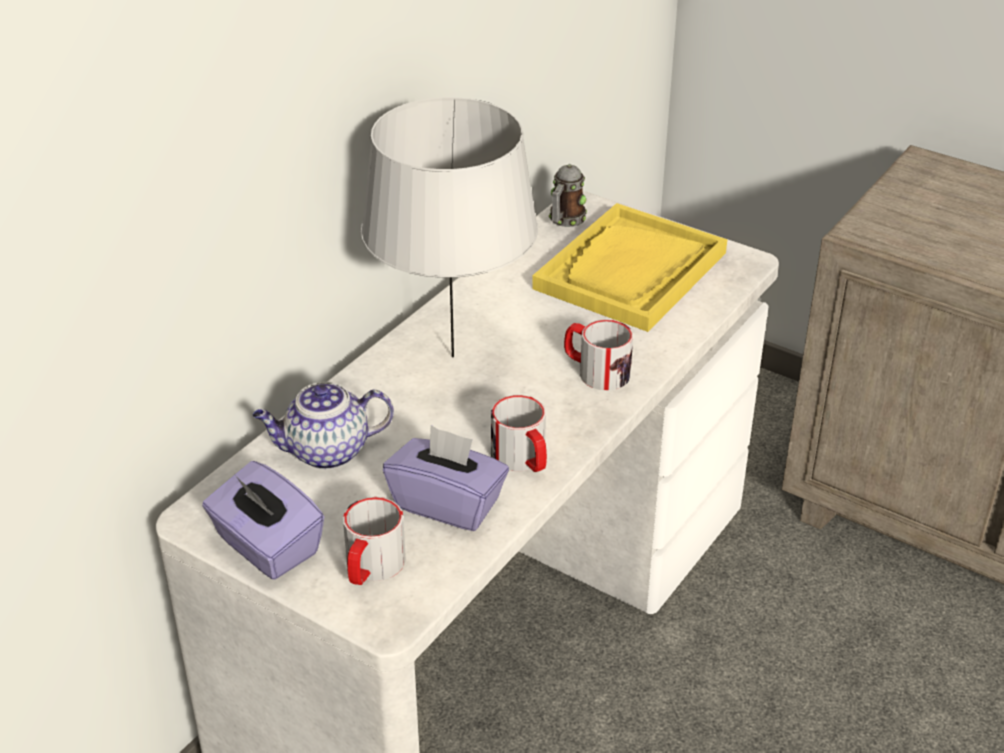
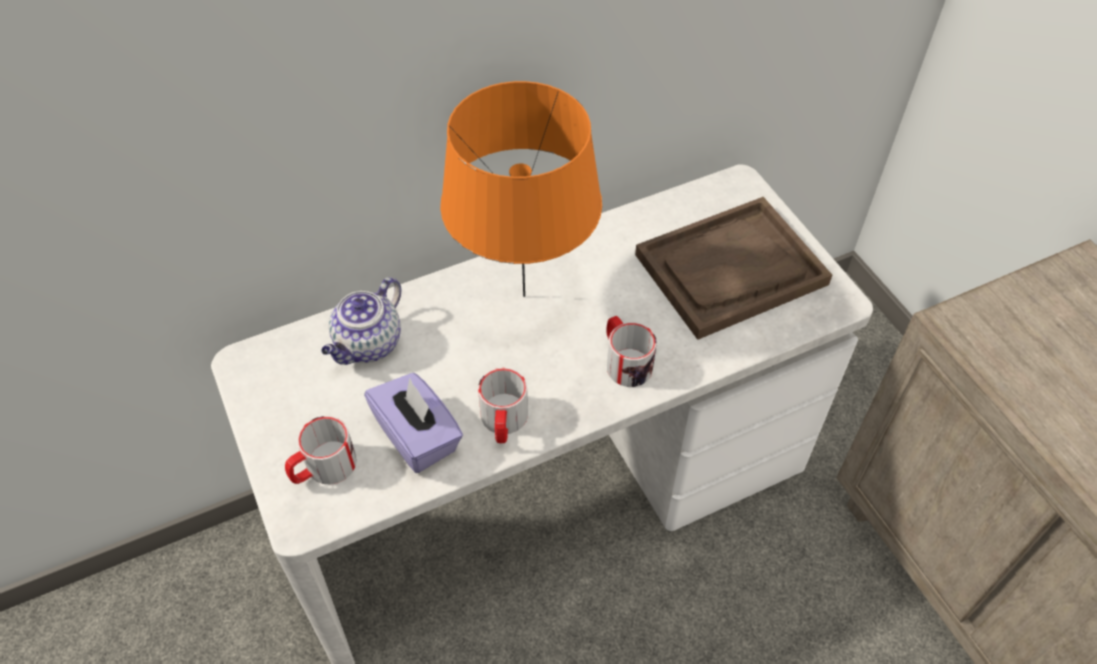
camera: 30 degrees right, 15 degrees up
(266, 546) = (269, 412): purple tissue box -> none
(326, 452) = (368, 345): teapot -> teapot turned 75 degrees counterclockwise
(452, 356) = (524, 295): grey table lamp -> orange table lamp
(565, 221) = (714, 194): mug -> none
(630, 271) = (730, 270): yellow tray -> brown tray

